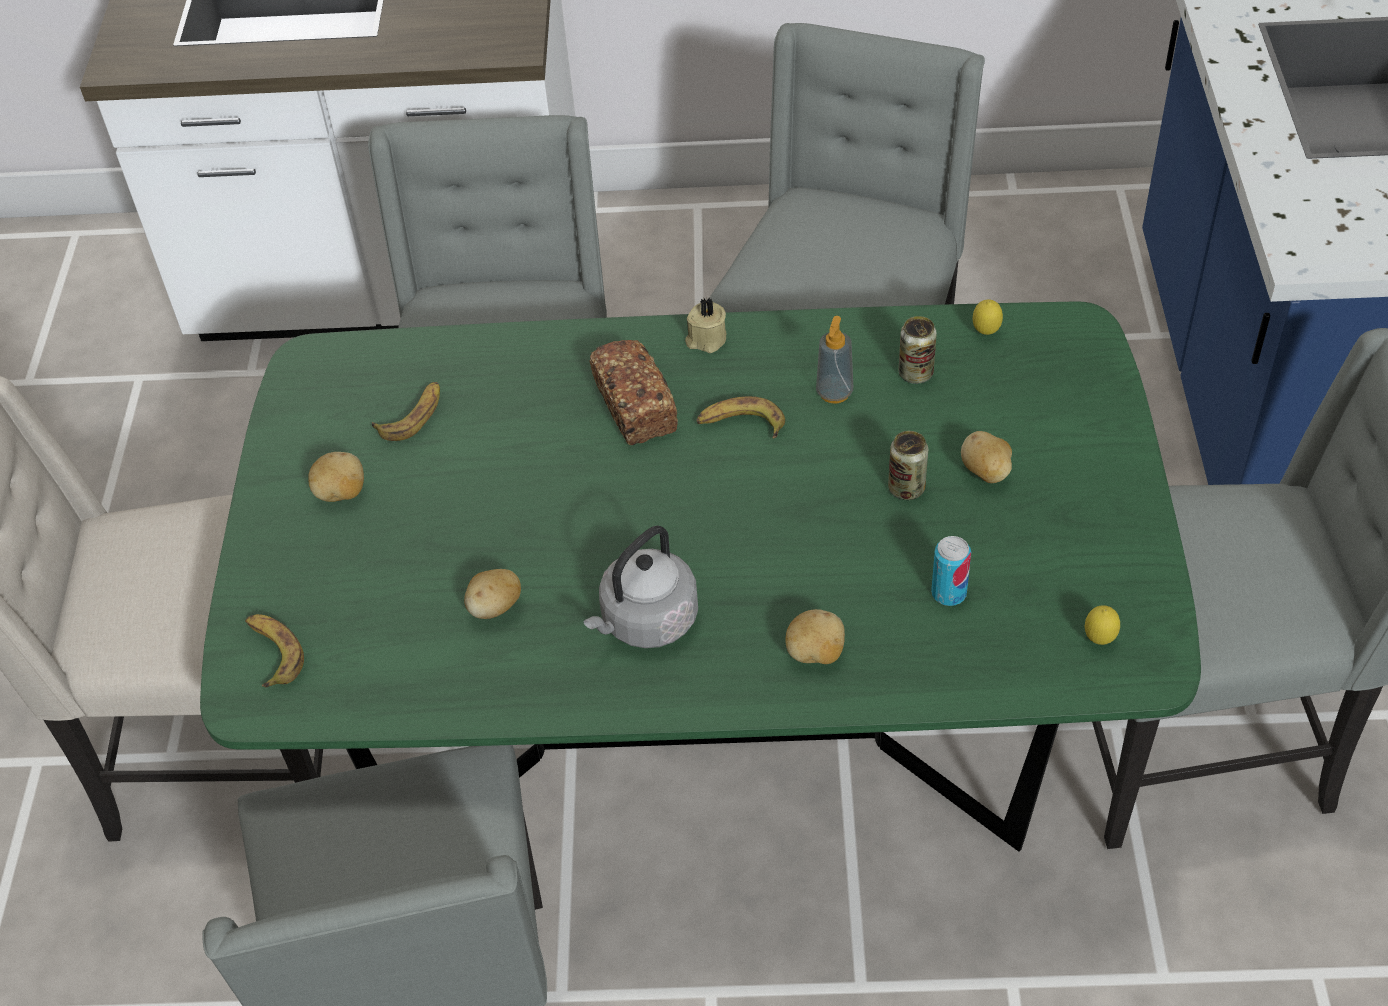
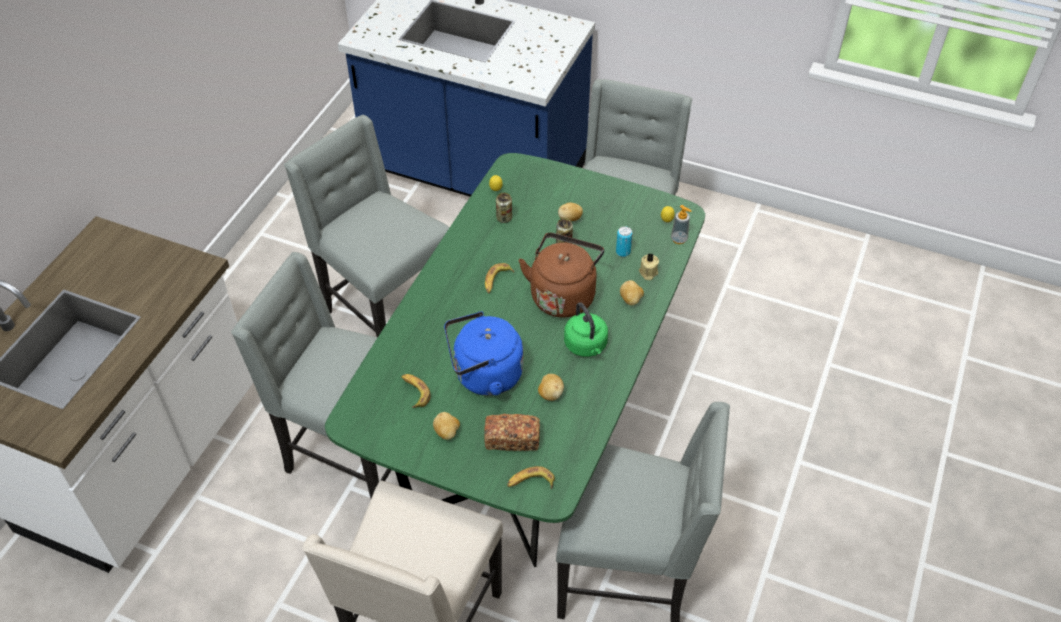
camera: 70 degrees left, 0 degrees up
(494, 495) = (484, 376): none -> blue kettle
(635, 407) = (463, 311): bread -> bread (512, 439)
(646, 622) = (586, 346): grey kettle -> green kettle
(706, 339) = (438, 275): beige candle -> beige candle (648, 273)
(764, 537) = (563, 294): none -> brown kettle
(834, 392) = (498, 246): soap dispenser -> soap dispenser (679, 239)

